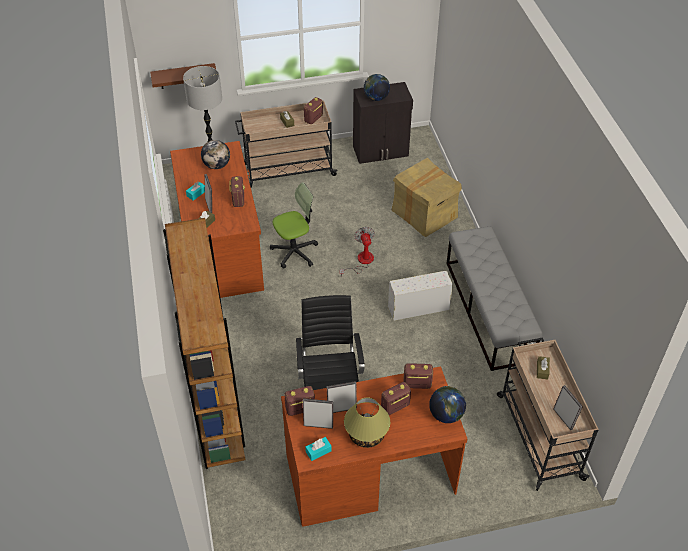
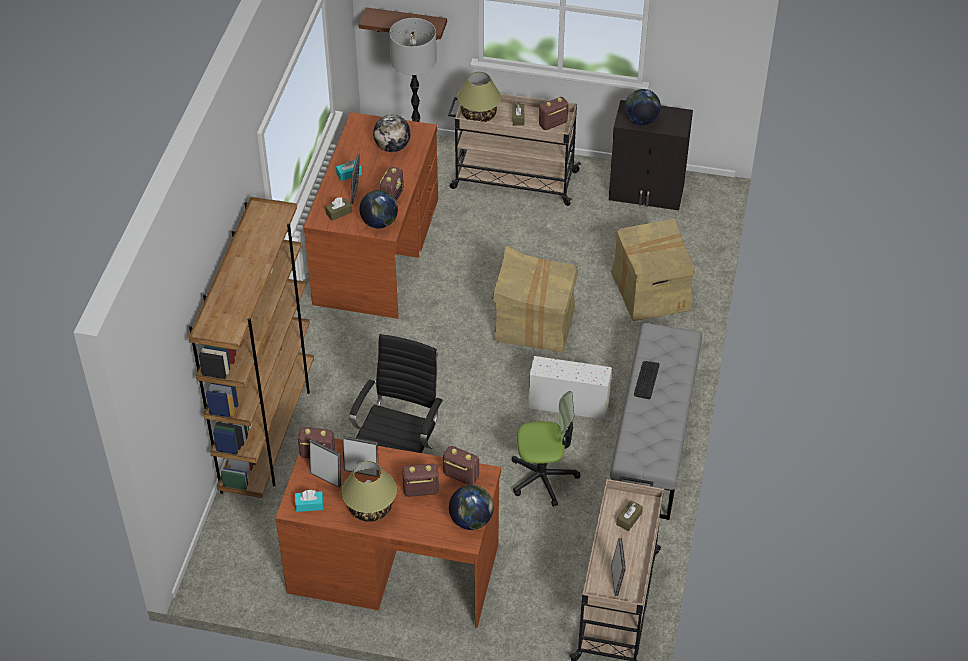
camera: 25 degrees right, 0 degrees up
(240, 221) = (379, 223): none -> globe
(258, 128) = (479, 115): none -> table lamp
(294, 252) = (461, 285): office chair -> office chair (543, 477)
(361, 261) = (534, 324): fan -> cardboard box
(479, 270) = (646, 380): none -> keyboard

